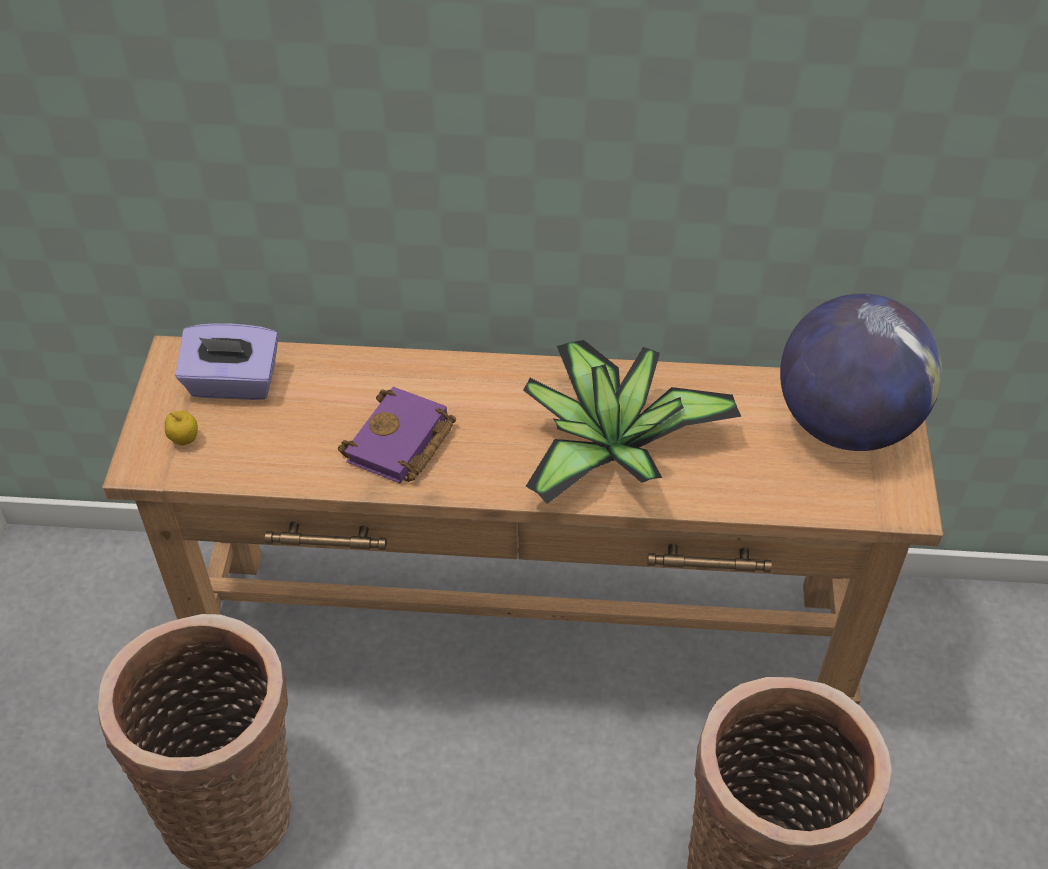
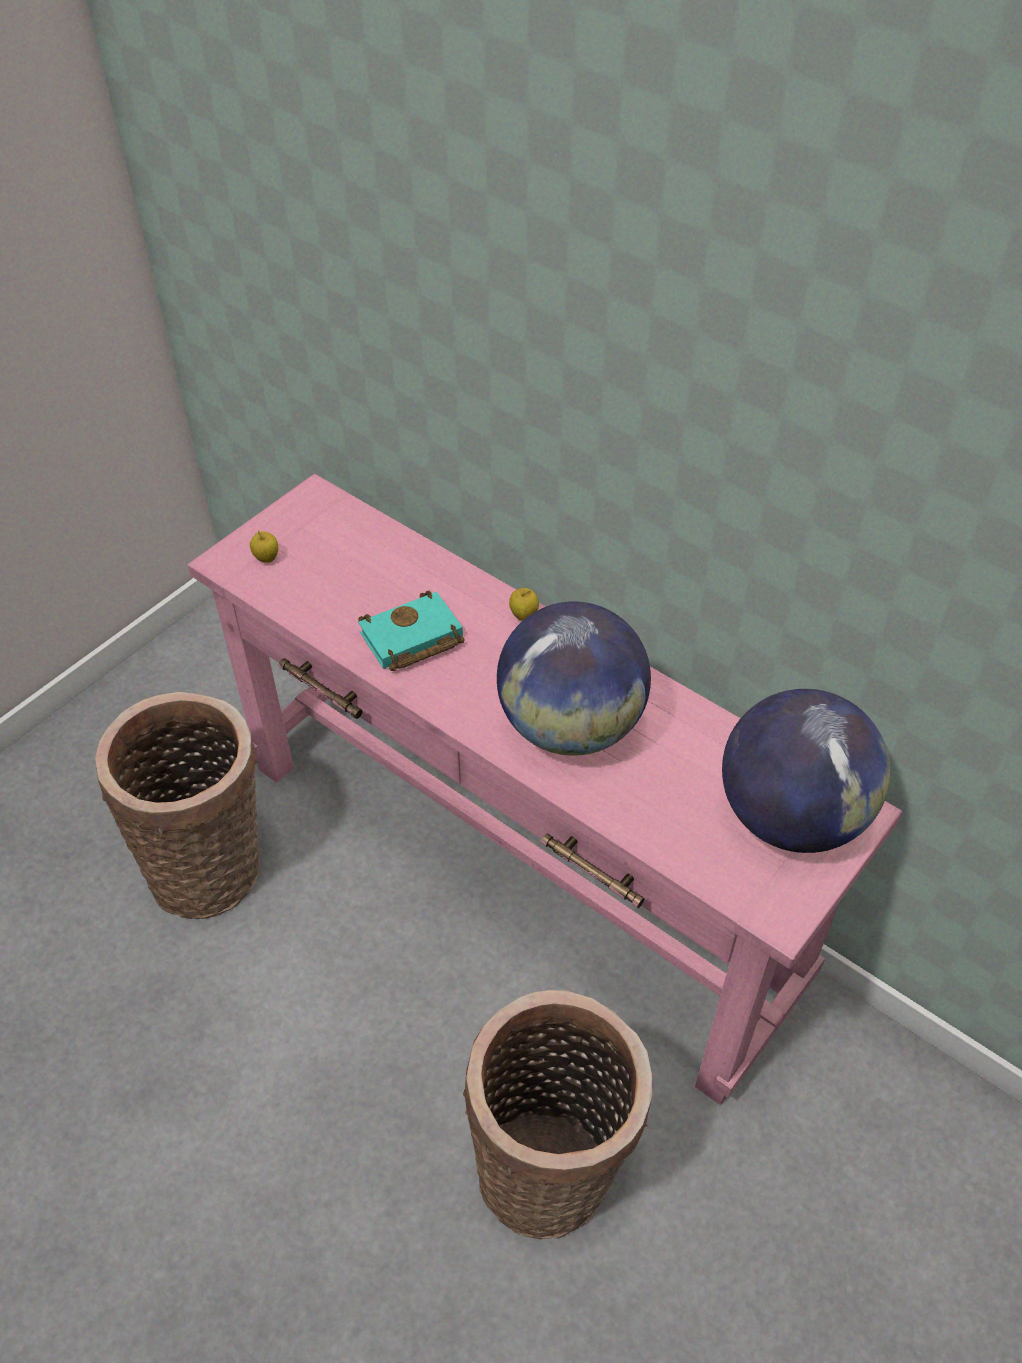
camera: 35 degrees right, 0 degrees up
(233, 384) = (335, 534): purple tissue box -> none
(400, 444) = (411, 640): purple book -> turquoise book
(483, 371) = (524, 616): none -> apple
(524, 635) = (515, 871): brown console table -> pink console table
(611, 445) = (571, 726): potted plant -> globe

